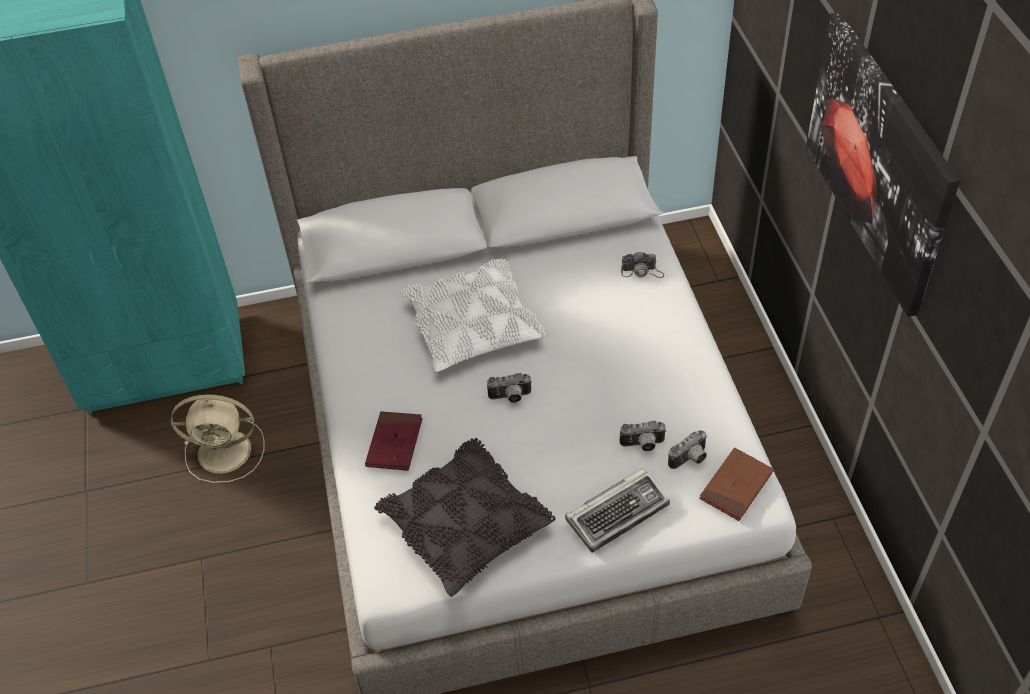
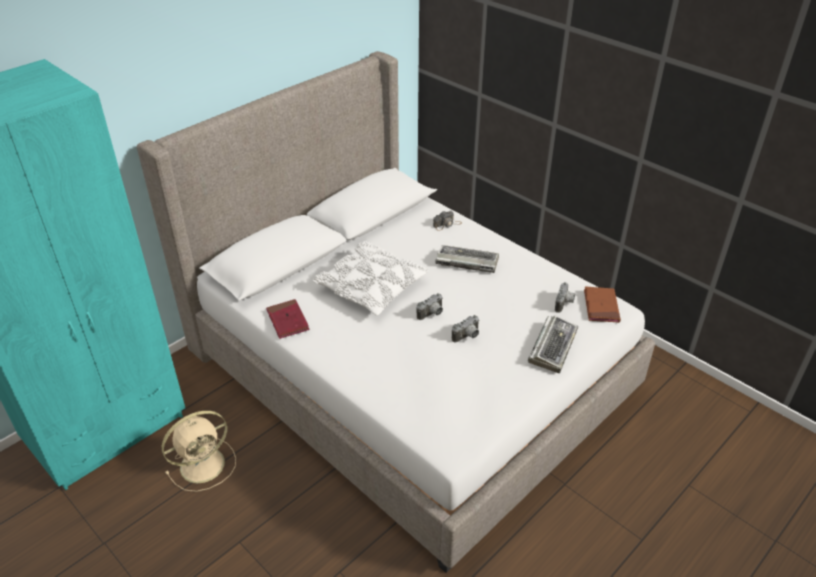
camera: 35 degrees left, 10 degrees down
(394, 443) = (381, 369): red book -> red book (287, 321)
(465, 525) = (470, 393): black pillow -> none
(617, 340) = (466, 262): none -> keyboard
(643, 445) = (532, 308): camera -> camera (467, 337)
(878, 161) = (600, 83): picture -> none

